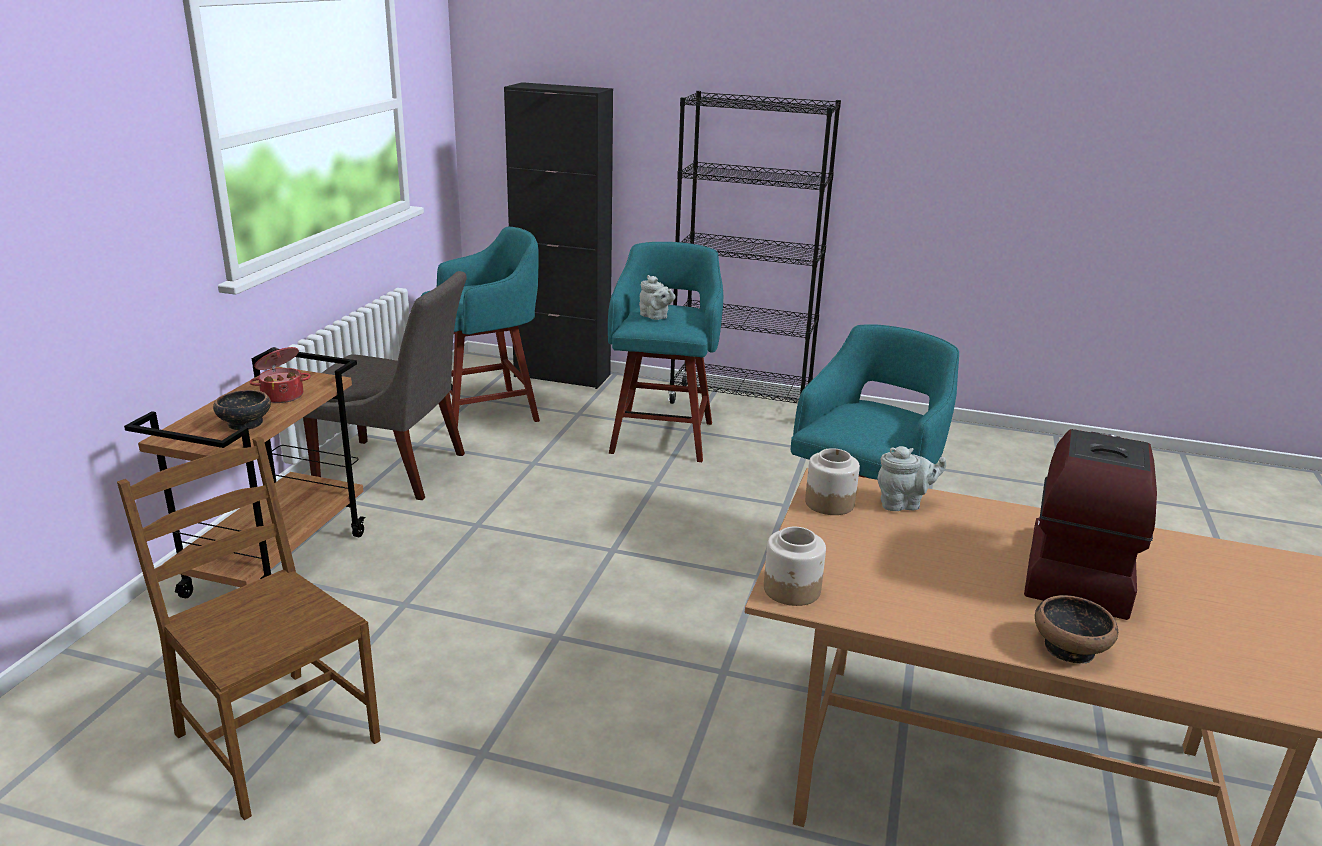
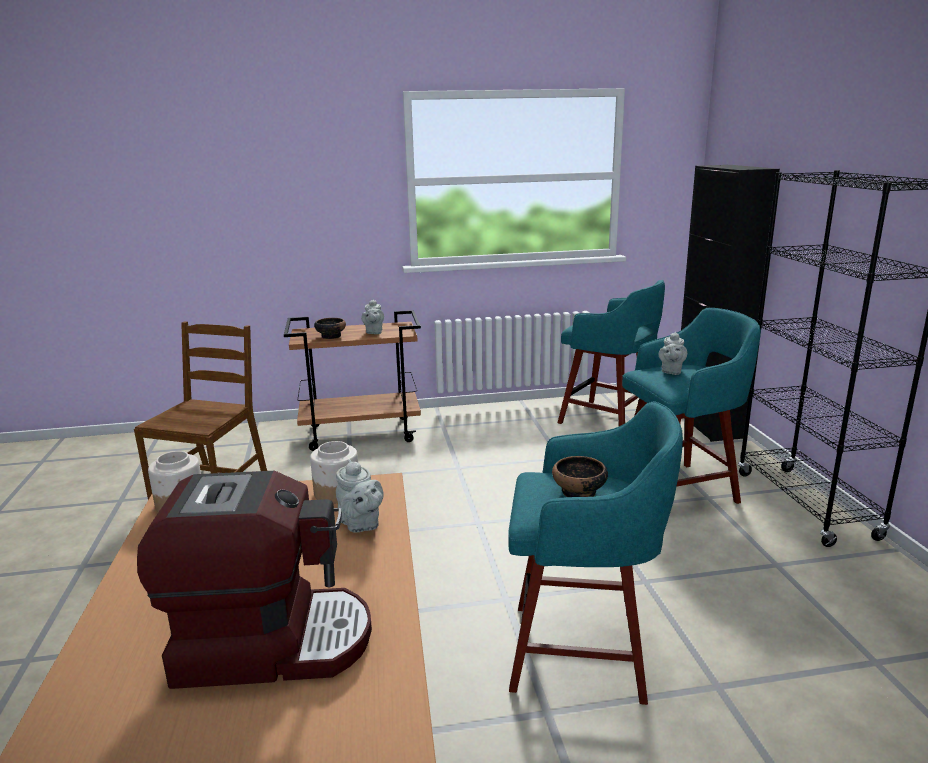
camera: 65 degrees right, 5 degrees down
(282, 395) = (374, 332): cooking pot -> grey teapot
(397, 470) = (493, 424): grey chair -> none
(1070, 648) = (106, 652): bowl -> bowl (579, 492)

